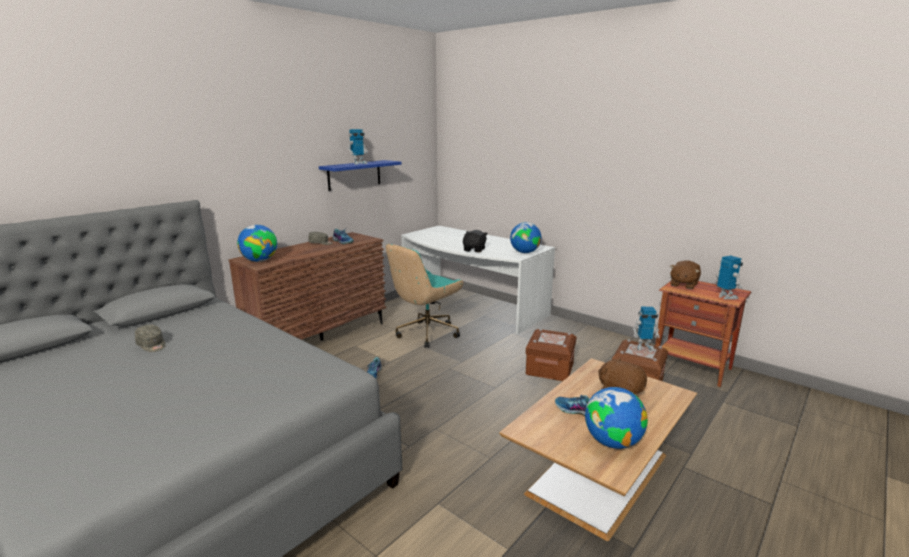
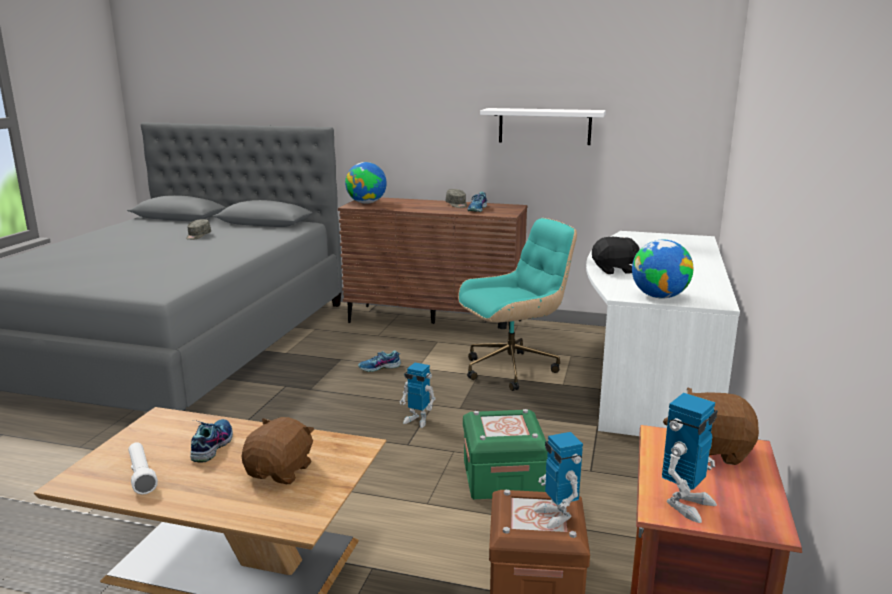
camera: 65 degrees right, 0 degrees up
(354, 175) = (544, 126): blue shelf -> white shelf
(358, 163) = (538, 109): toy robot -> toy robot (417, 420)
(426, 334) = (513, 369): turquoise office chair -> turquoise office chair turned 135 degrees clockwise
(549, 369) = (503, 478): brown storage box -> green storage box
(612, 442) = (141, 475): globe -> white flashlight

